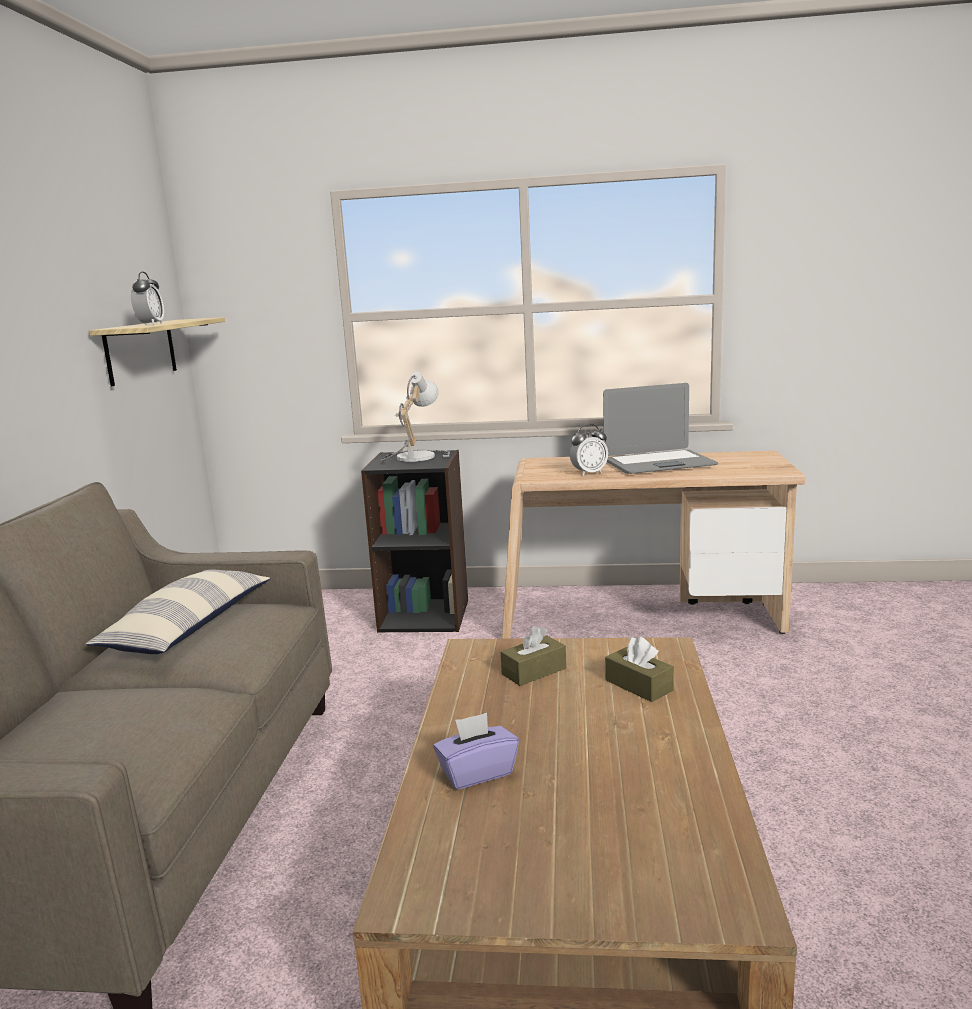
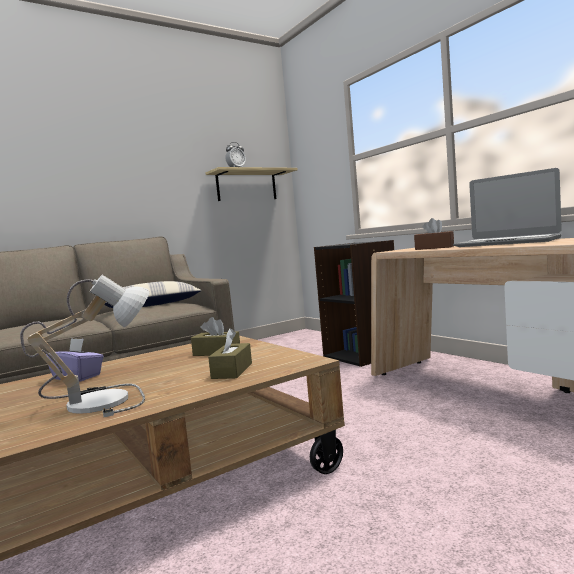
camera: 50 degrees right, 10 degrees down
(413, 456) = (358, 242): table lamp -> table lamp (102, 400)
(589, 473) = (434, 248): alarm clock -> brown tissue box

